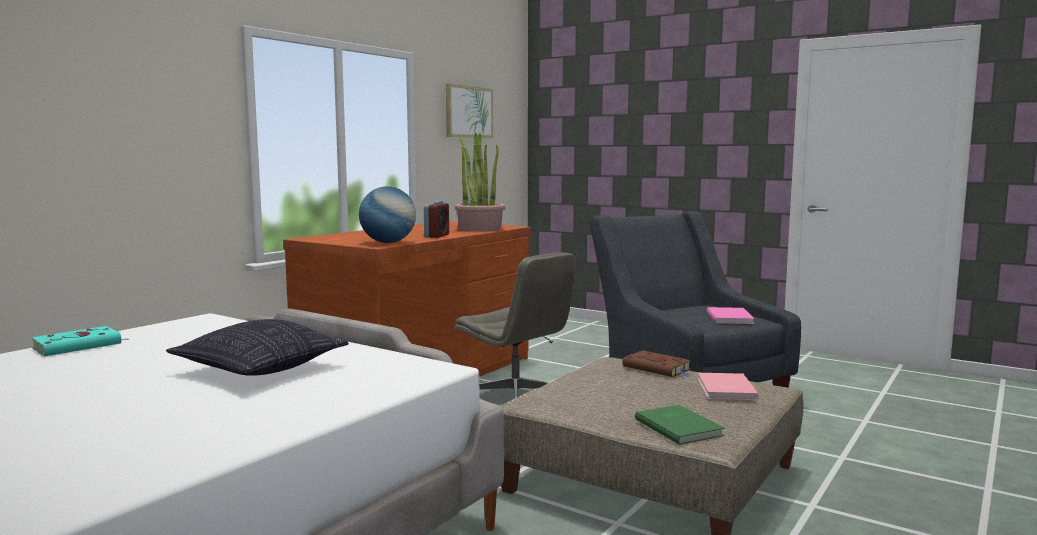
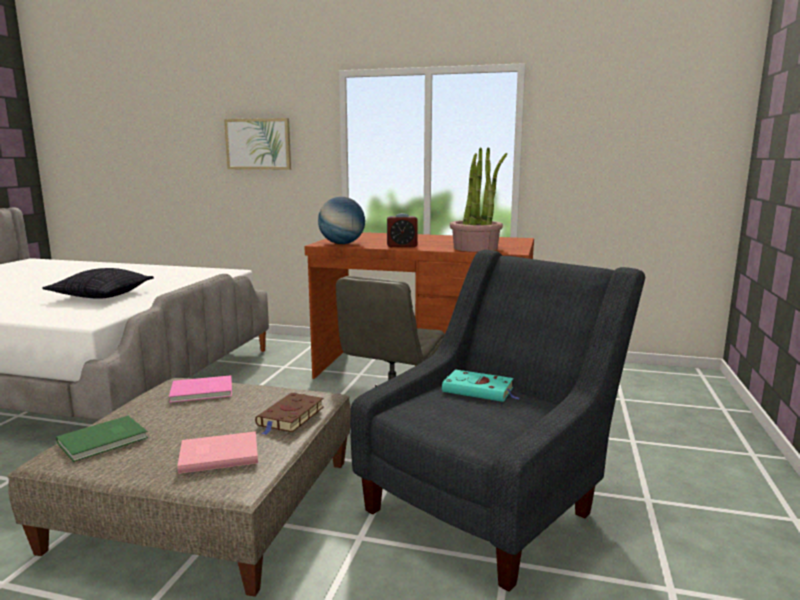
camera: 70 degrees right, 5 degrees up
(80, 346) = (162, 268): turquoise book -> turquoise book (480, 390)
(468, 112) = (617, 119): picture -> picture (258, 144)
(731, 317) = (473, 422): pink book -> pink book (203, 391)

